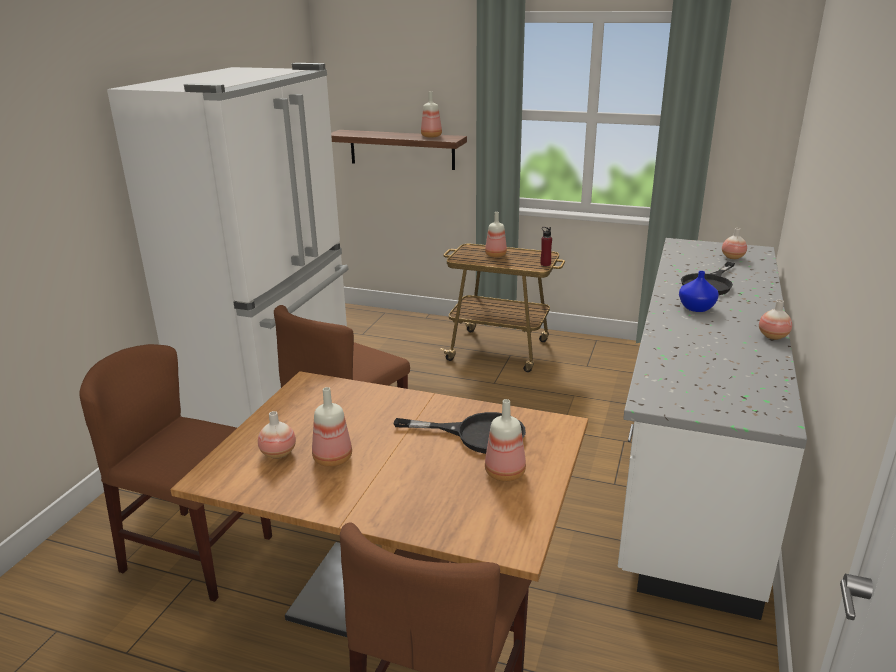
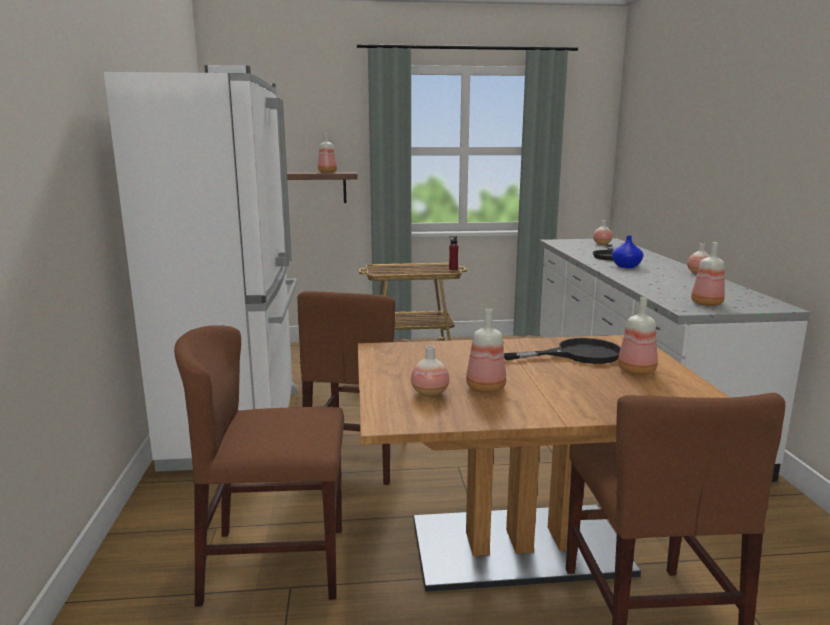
camera: 25 degrees left, 10 degrees down
(495, 255) = (403, 268): bottle -> bottle (705, 304)

